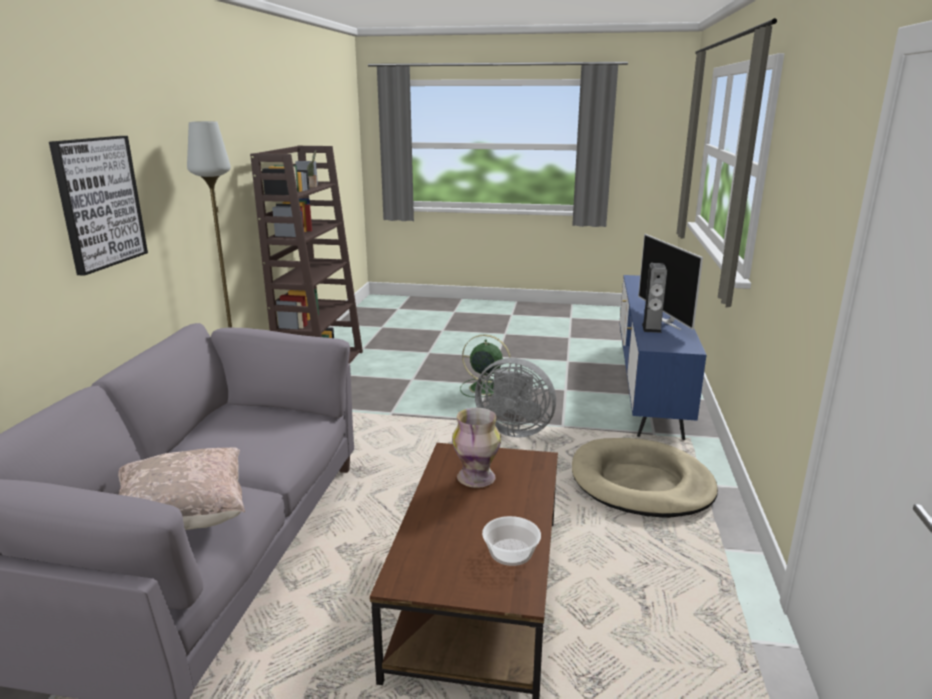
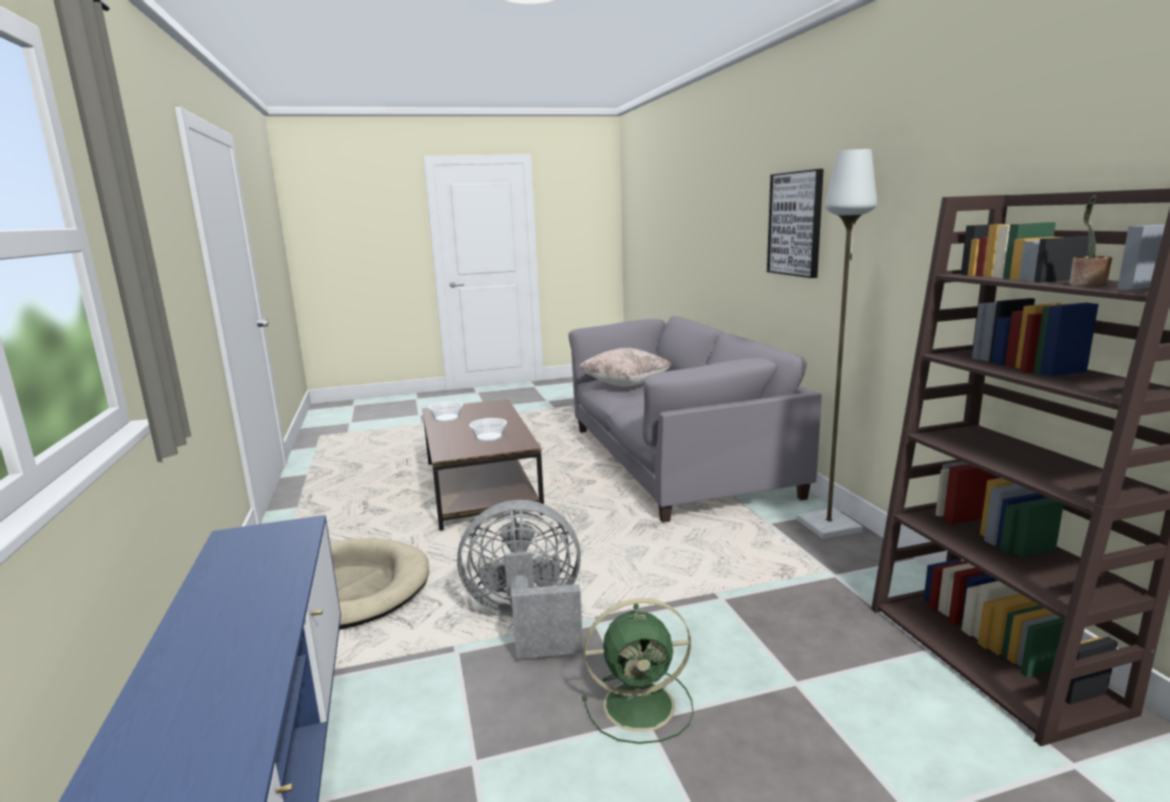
camera: 155 degrees right, 5 degrees down
(477, 478) = (489, 437): vase -> bowl
(651, 328) = (275, 576): speaker -> none
(667, 321) = (221, 613): television -> none

